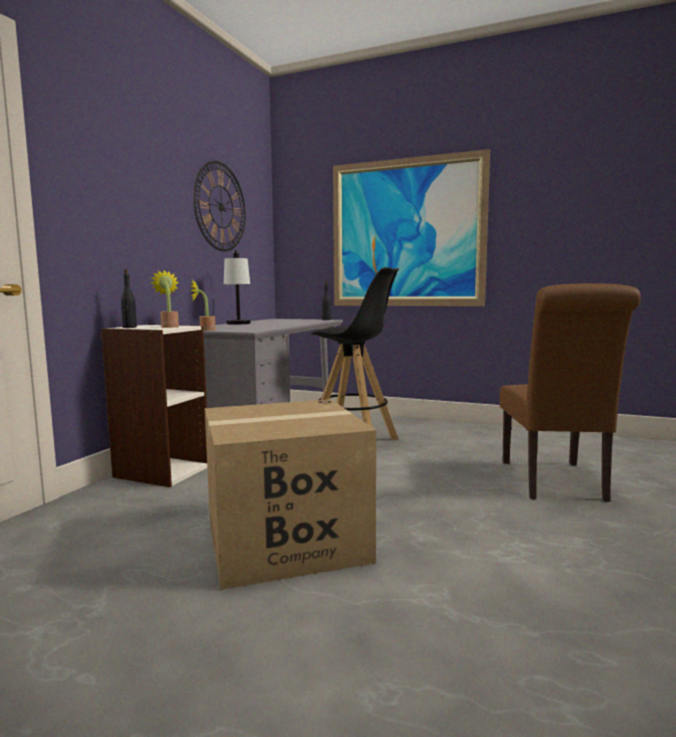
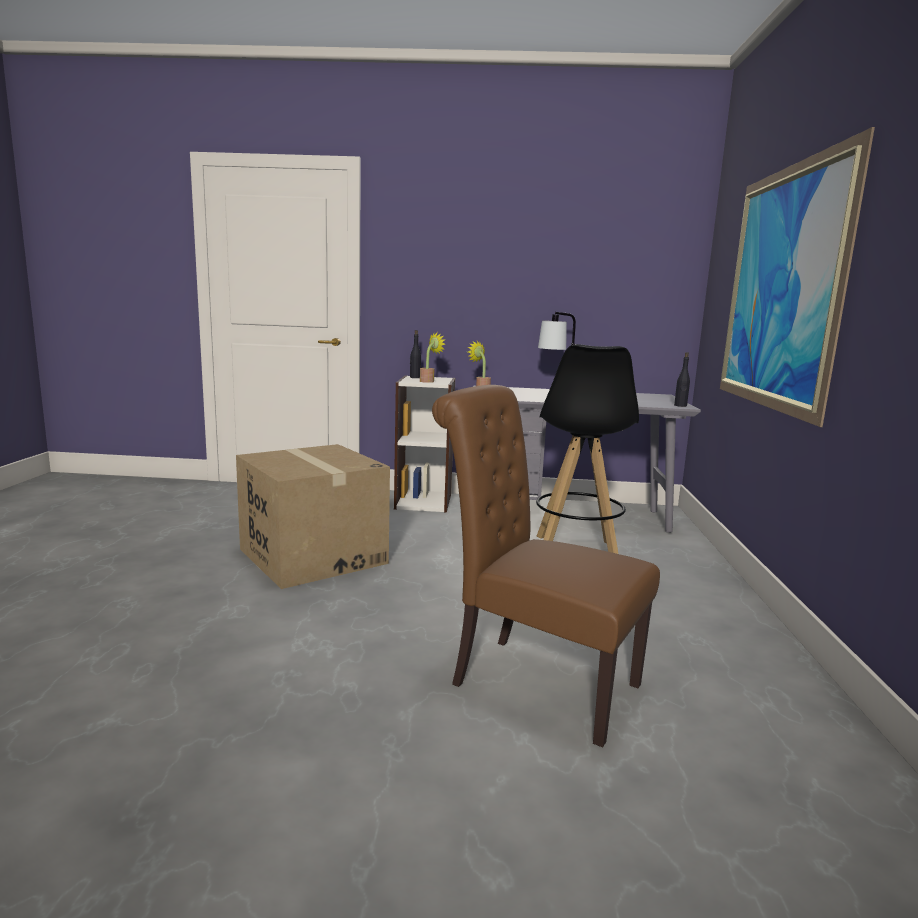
camera: 70 degrees right, 5 degrees up
(220, 207) = (588, 261): wall clock -> none
(555, 482) = (534, 681): brown chair -> brown chair turned 45 degrees clockwise

